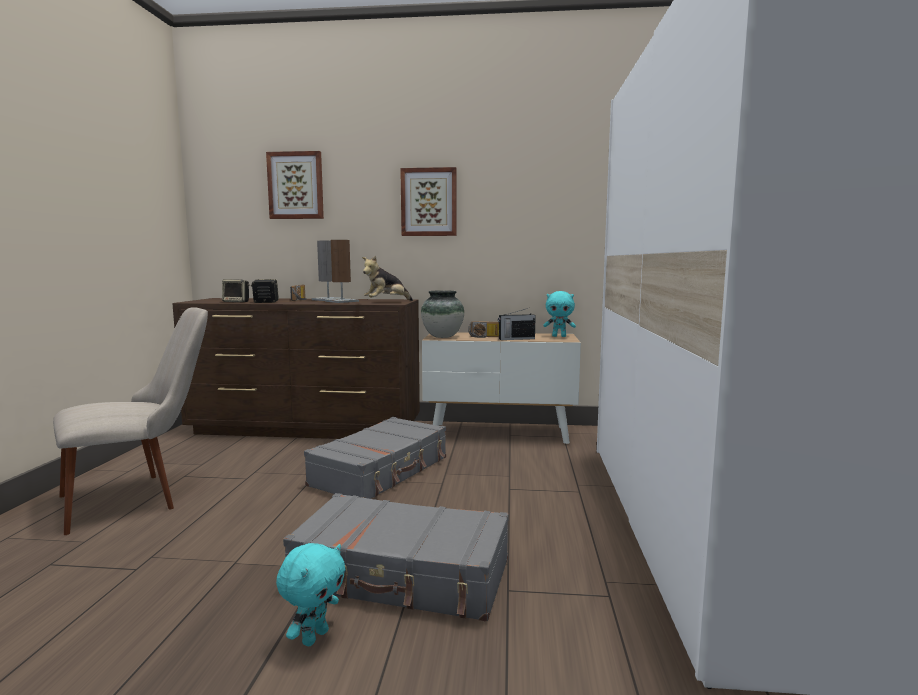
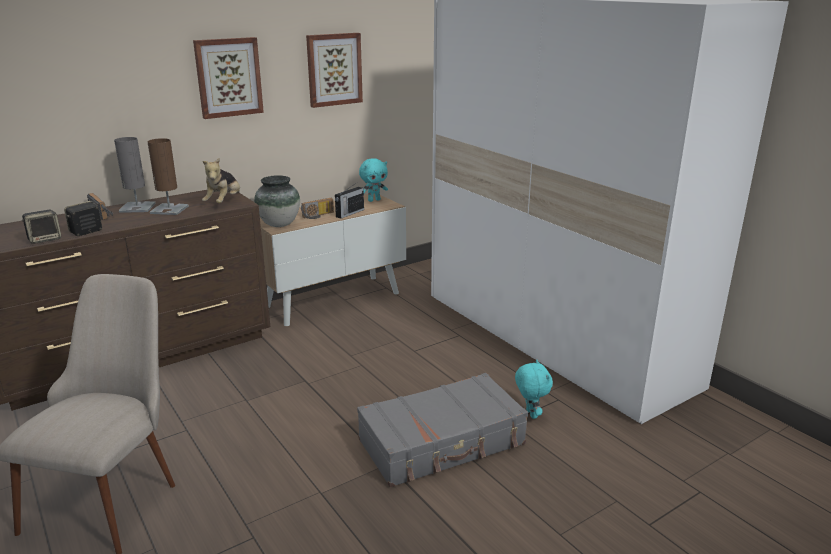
camera: 40 degrees left, 15 degrees up
(296, 185) = (55, 67): picture -> picture (334, 69)
(314, 636) = (454, 501): turquoise plush toy -> turquoise plush toy (530, 414)
(381, 471) = (298, 374): grey suitcase -> none

